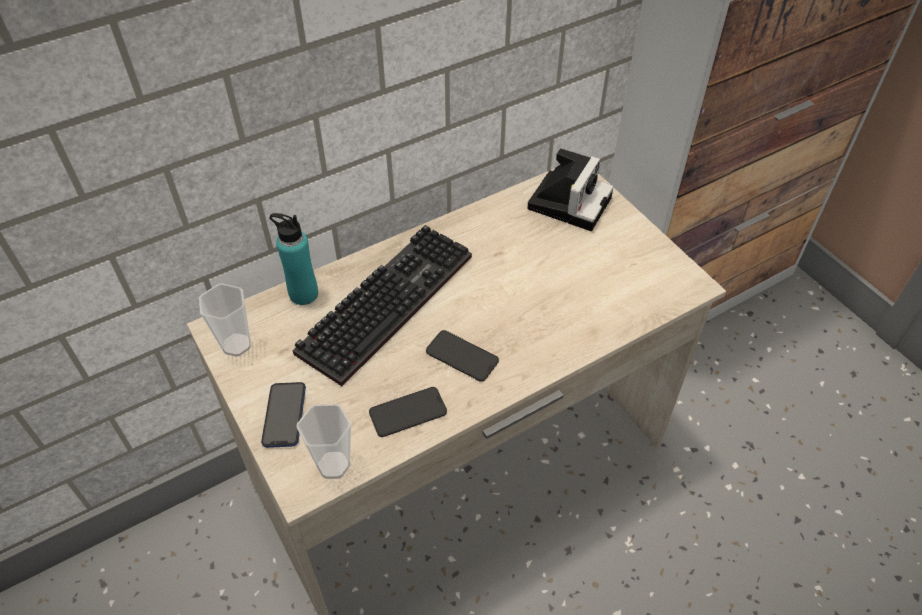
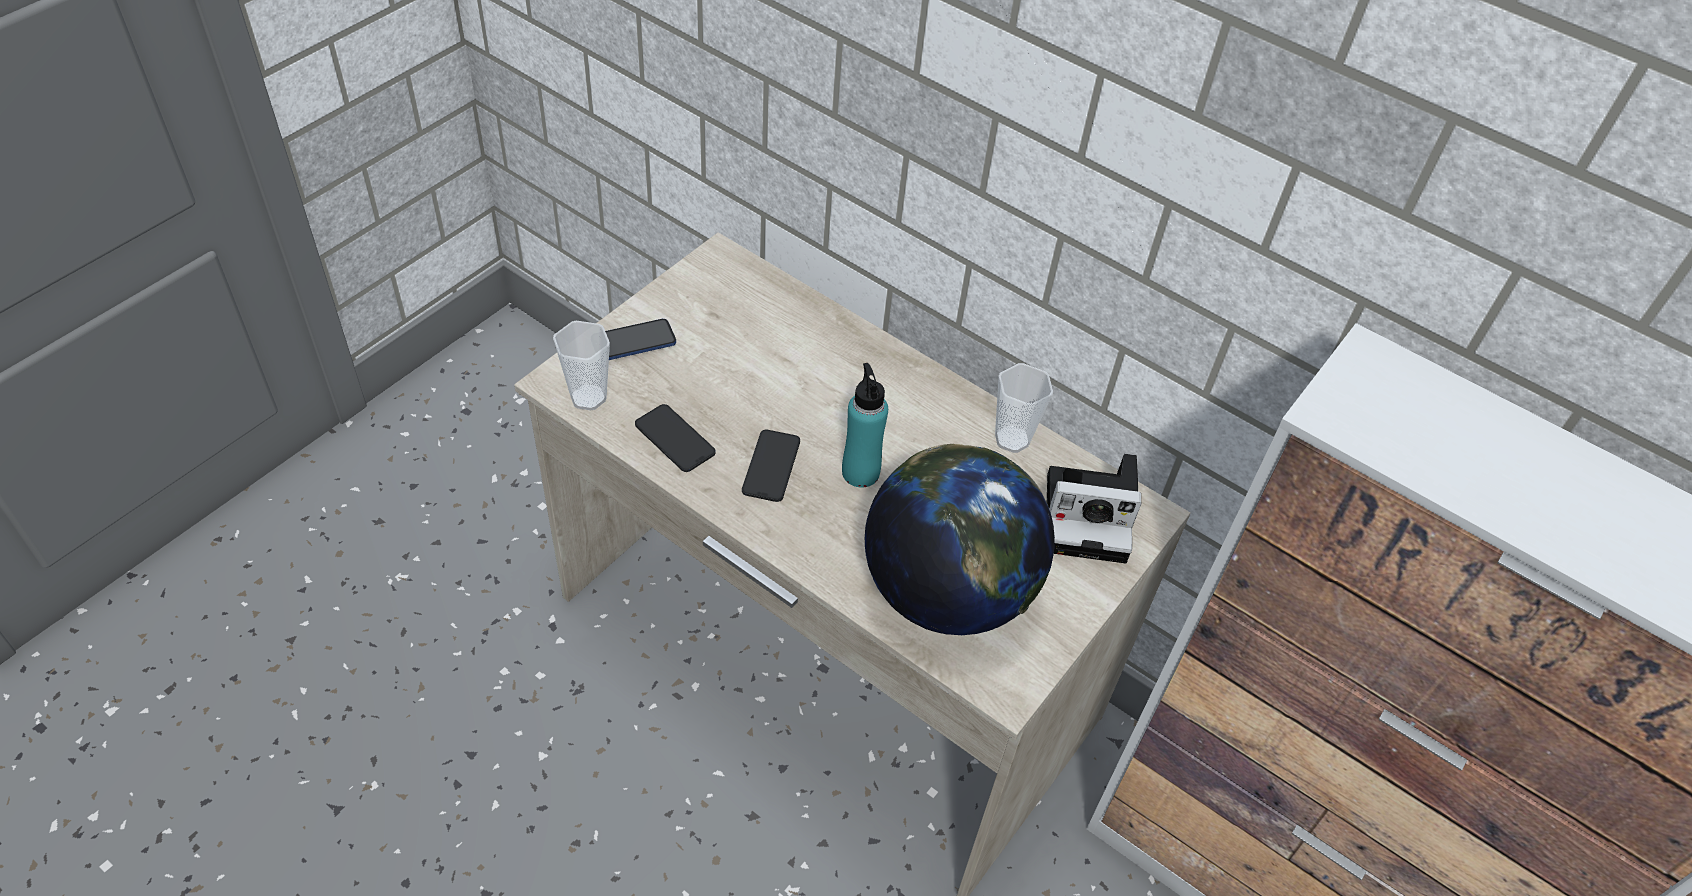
camera: 65 degrees right, 0 degrees up
(237, 345) = (706, 277): cup -> cup (1012, 439)
(303, 294) = (798, 305): turquoise bottle -> turquoise bottle (860, 472)
(386, 300) = (823, 376): keyboard -> none
(609, 289) = (947, 592): none -> globe

